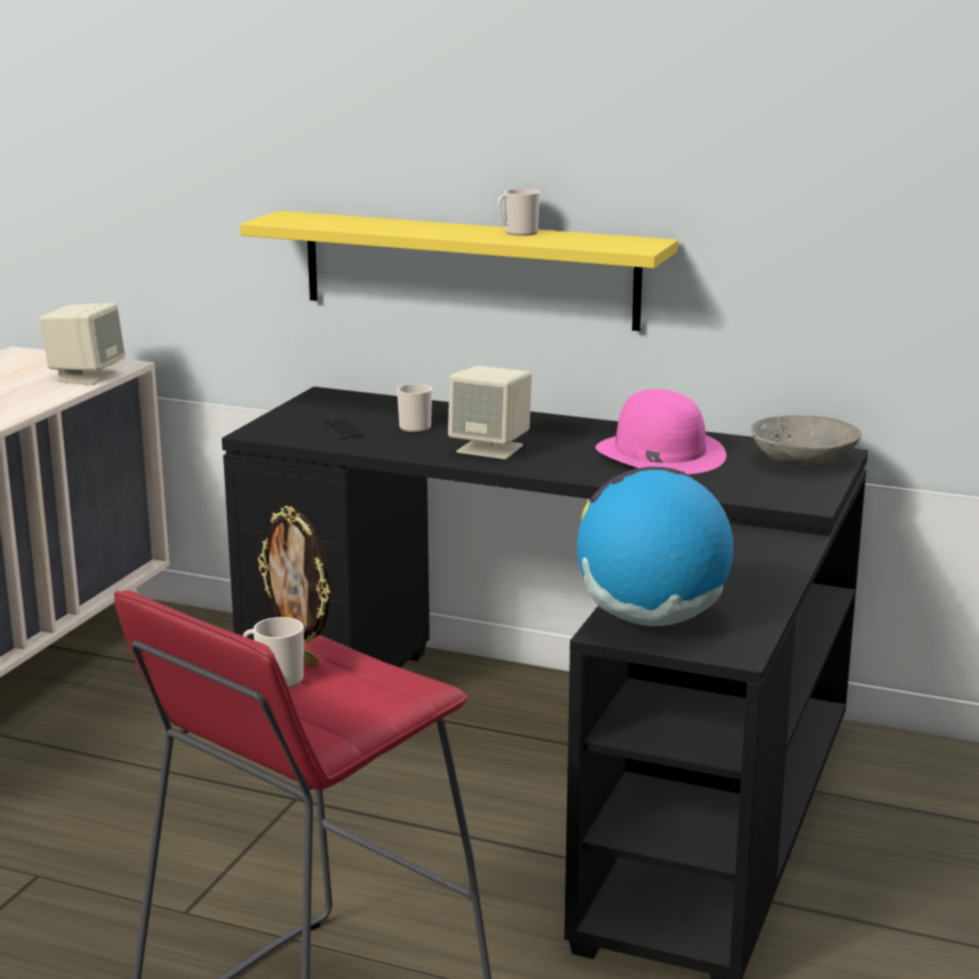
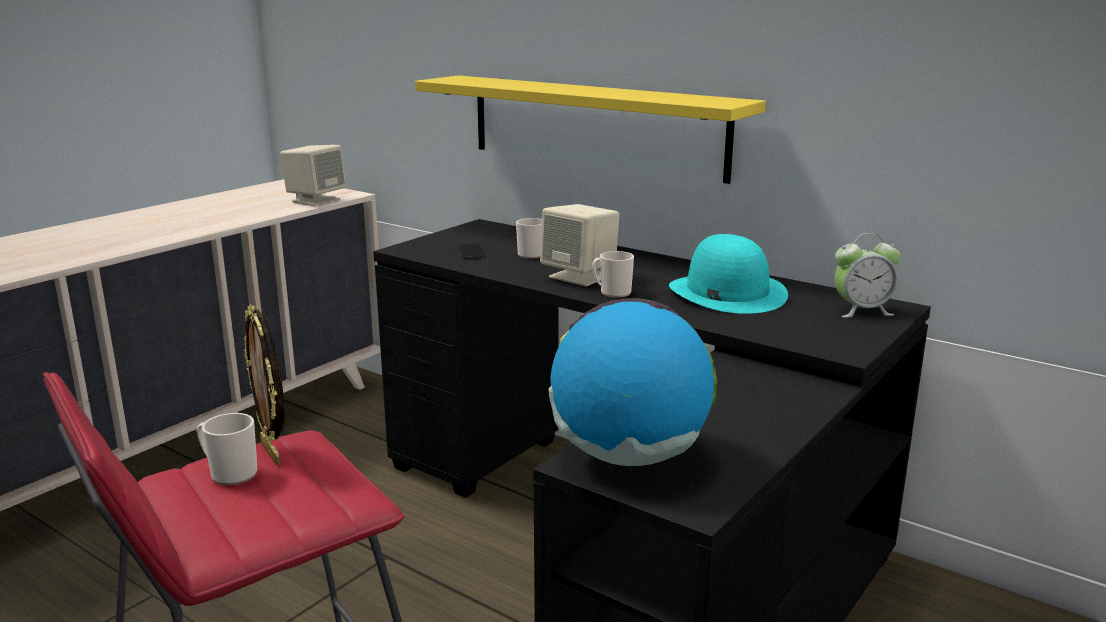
camera: 15 degrees right, 0 degrees up
(518, 233) = (627, 92): mug -> mug (612, 293)
(659, 453) = (726, 292): pink hat -> turquoise hat
(804, 461) = (861, 311): grey bowl -> alarm clock

